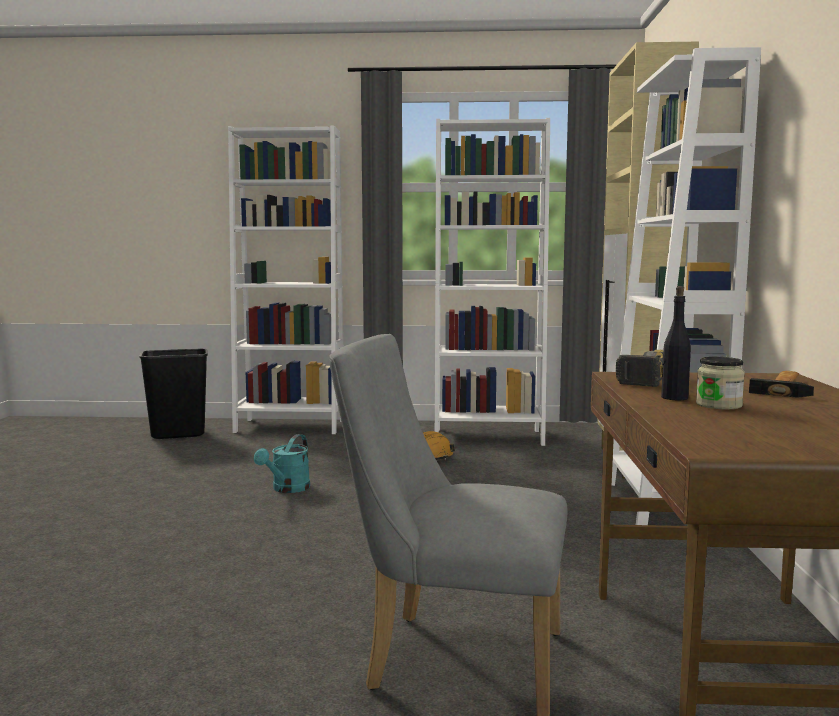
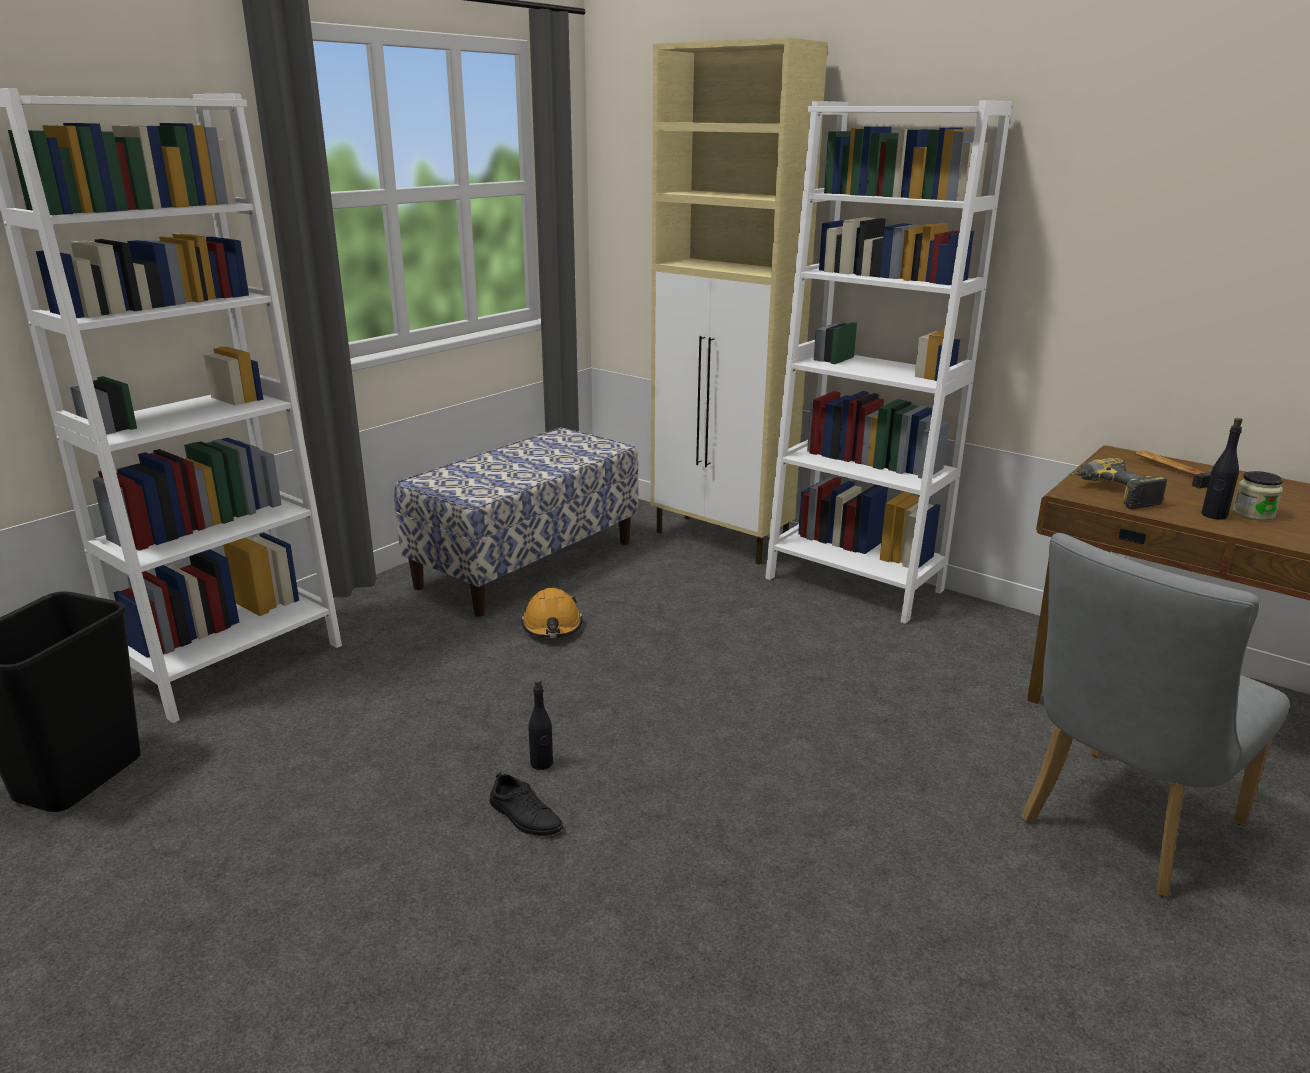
camera: 55 degrees left, 15 degrees up
(236, 498) = (525, 816): none -> black shoe
(287, 489) = (541, 763): turquoise watering can -> black bottle
(488, 437) = (526, 564): white bookcase -> bench

